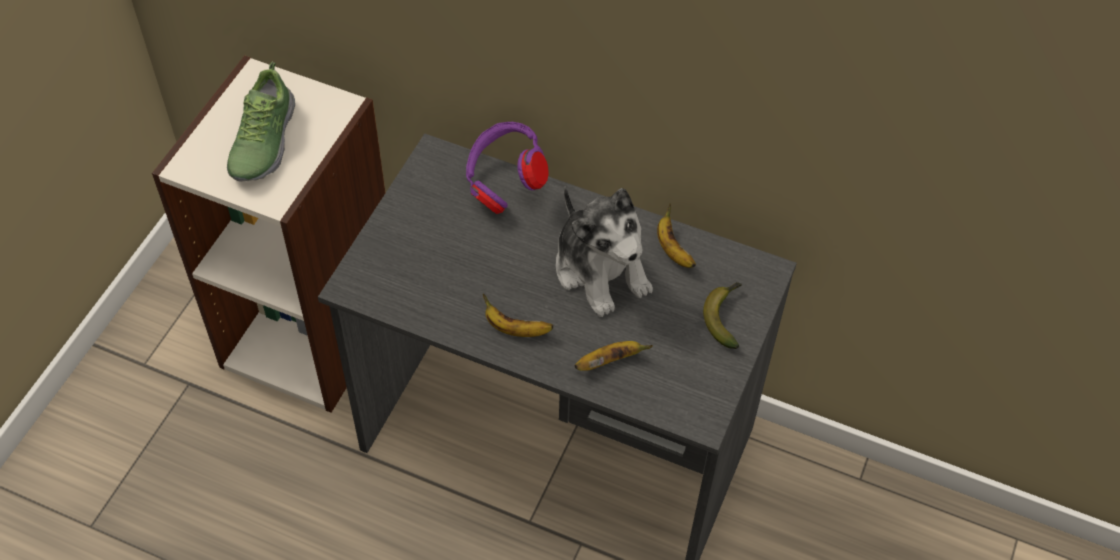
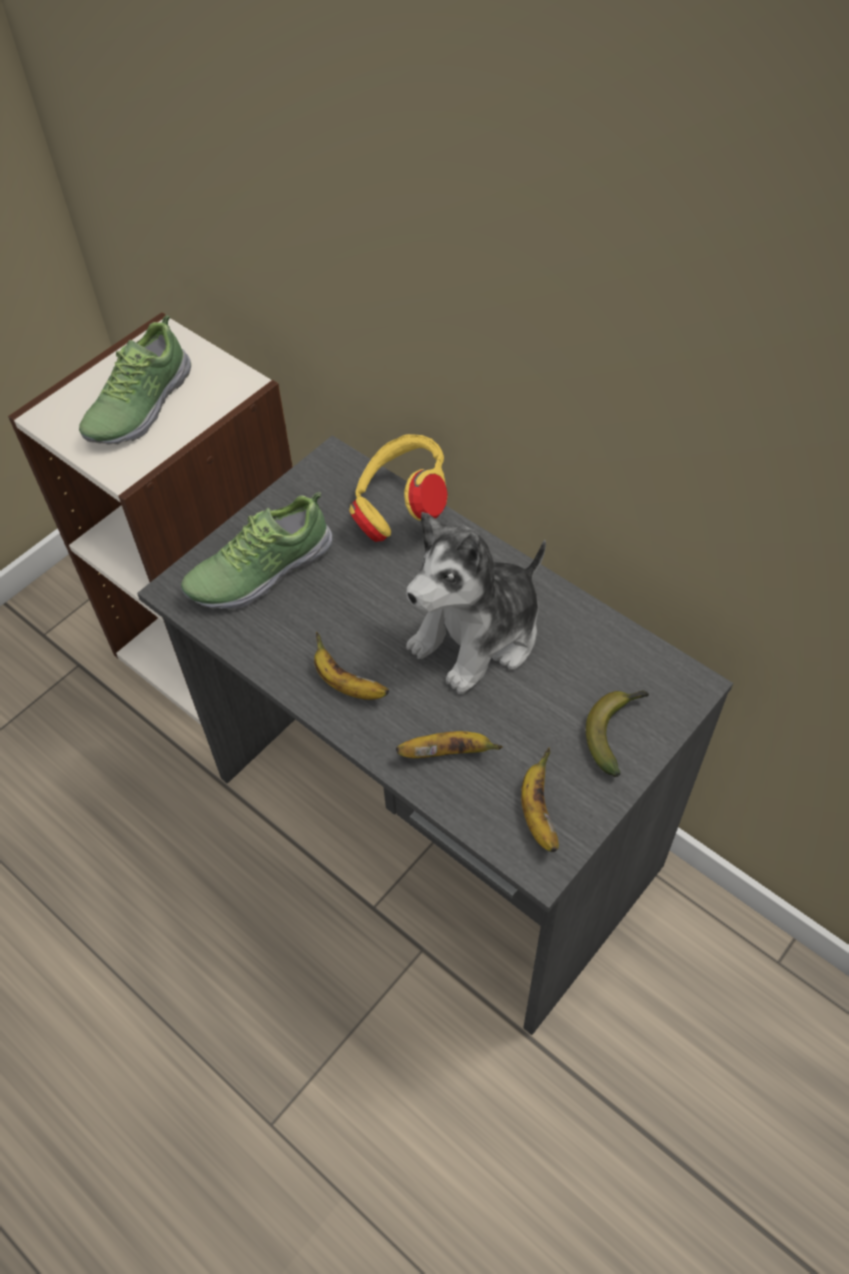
camera: 20 degrees right, 0 degrees up
(410, 257) = (259, 570): none -> shoe
(504, 184) = (400, 510): purple headphones -> yellow headphones
(601, 270) = (478, 636): plush toy -> plush toy turned 60 degrees clockwise
(672, 249) = (576, 631): banana -> banana (537, 813)

